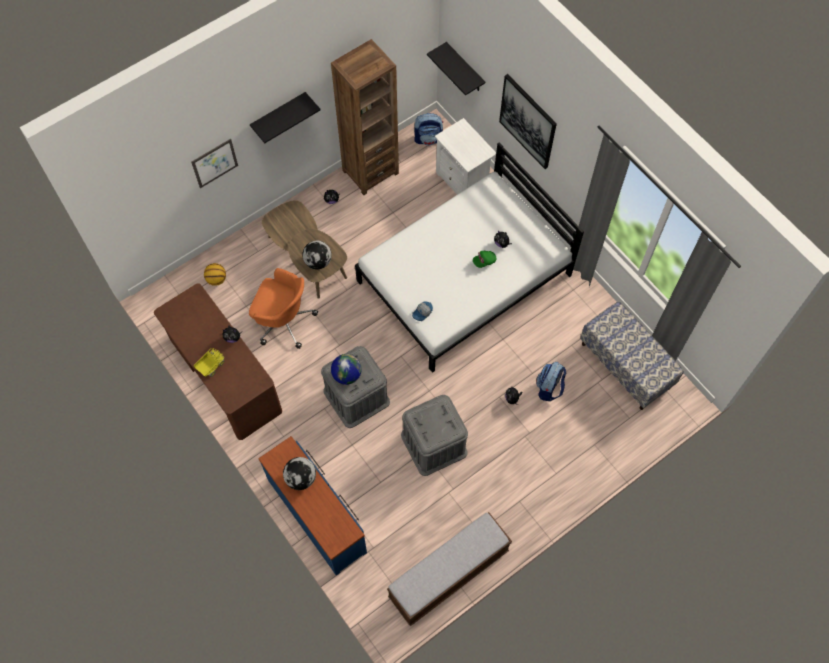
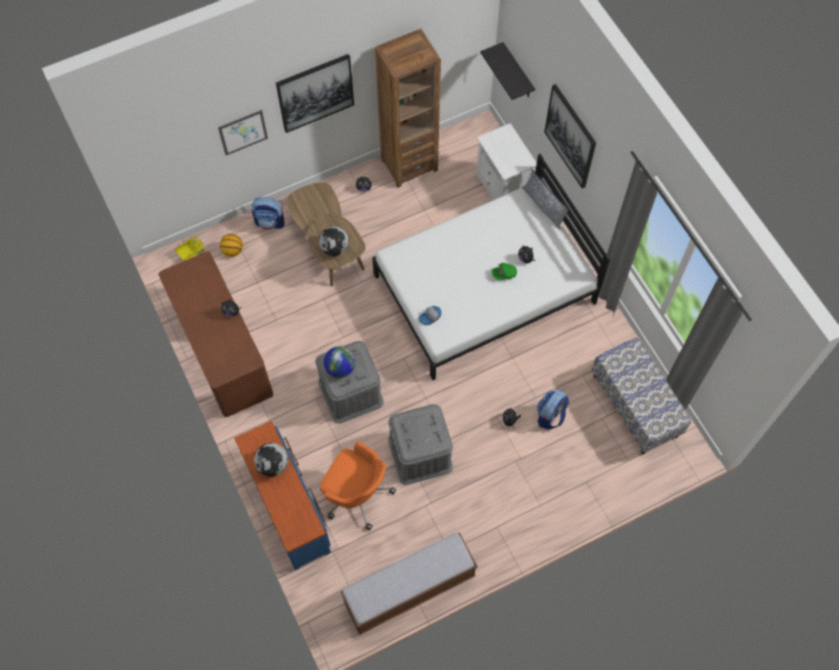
camera: 10 degrees right, 0 degrees up
(211, 366) = (204, 337): toy truck -> toy truck (191, 253)
(279, 115) = (315, 93): black shelf -> picture
(283, 321) = (292, 303): orange office chair -> orange office chair (356, 494)
(428, 139) = (475, 139): backpack -> backpack (270, 222)
(508, 191) = (543, 206): none -> pillow

